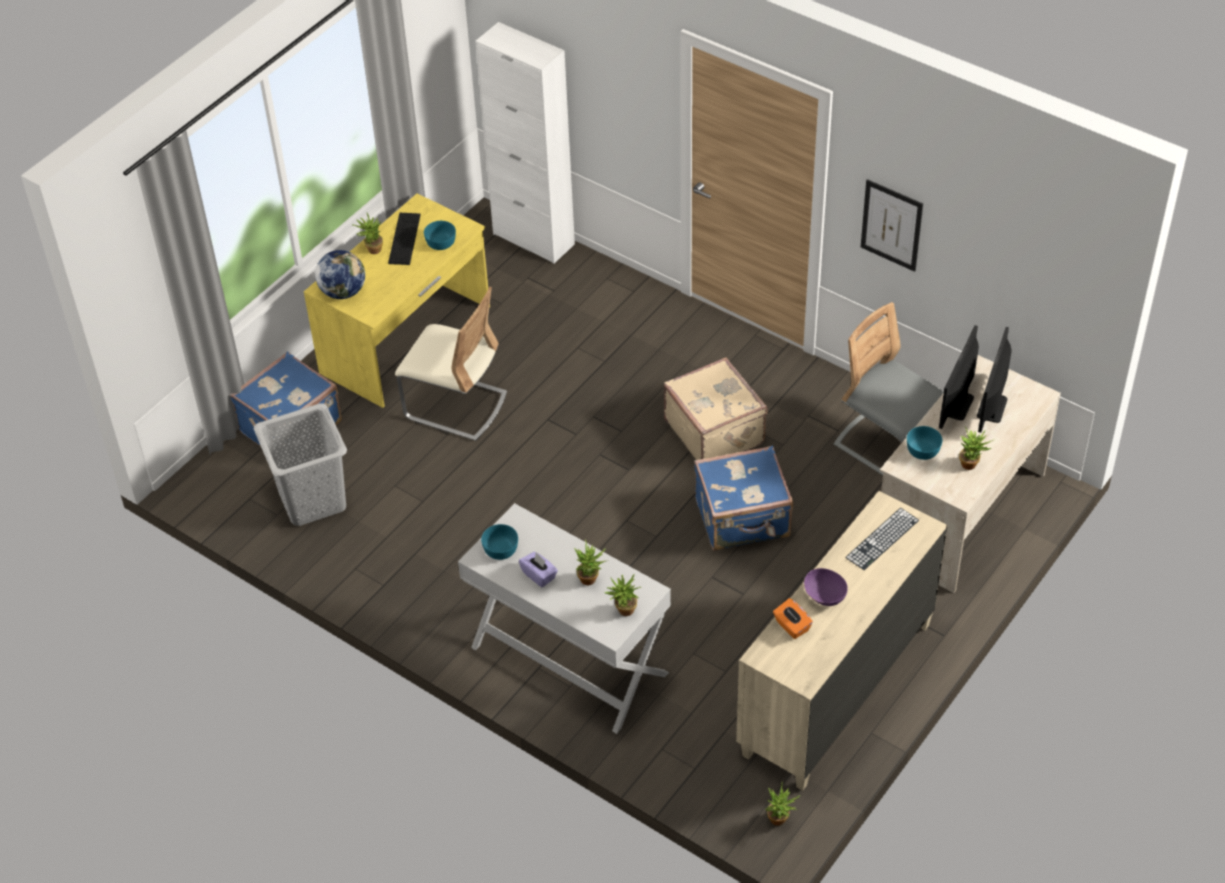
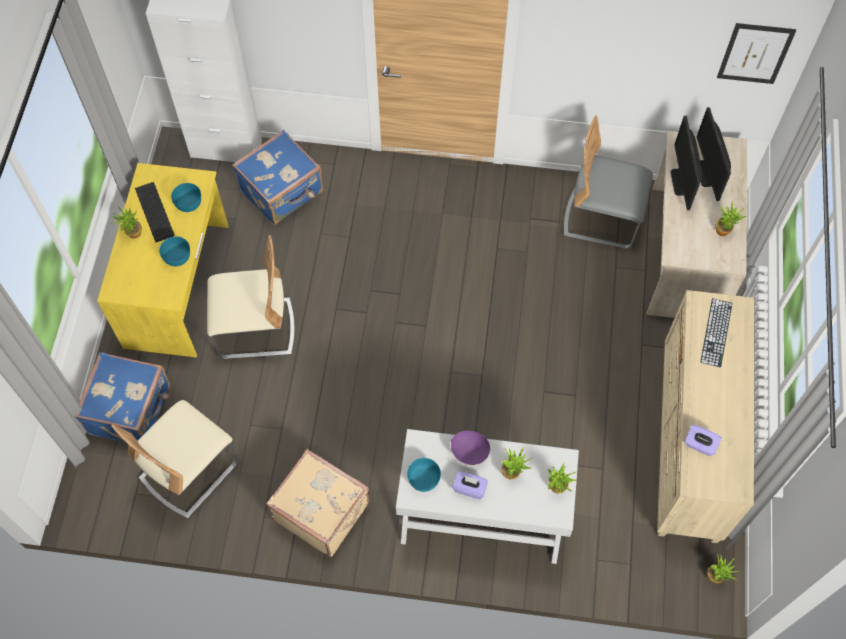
camera: 30 degrees left, 15 degrees up
(312, 500) = (189, 470): grey laundry basket -> beige chair
(343, 292) = (133, 286): globe -> none
(715, 431) = (470, 262): beige suitcase -> beige suitcase (321, 510)
(743, 519) = (537, 330): blue suitcase -> blue suitcase (283, 192)
(791, 626) = (700, 445): orange tissue box -> purple tissue box
(824, 596) = (706, 405): purple bowl -> purple bowl (469, 452)
(891, 225) = (584, 55): picture -> picture (755, 53)
(923, 451) = (683, 233): turquoise bowl -> turquoise bowl (177, 257)

